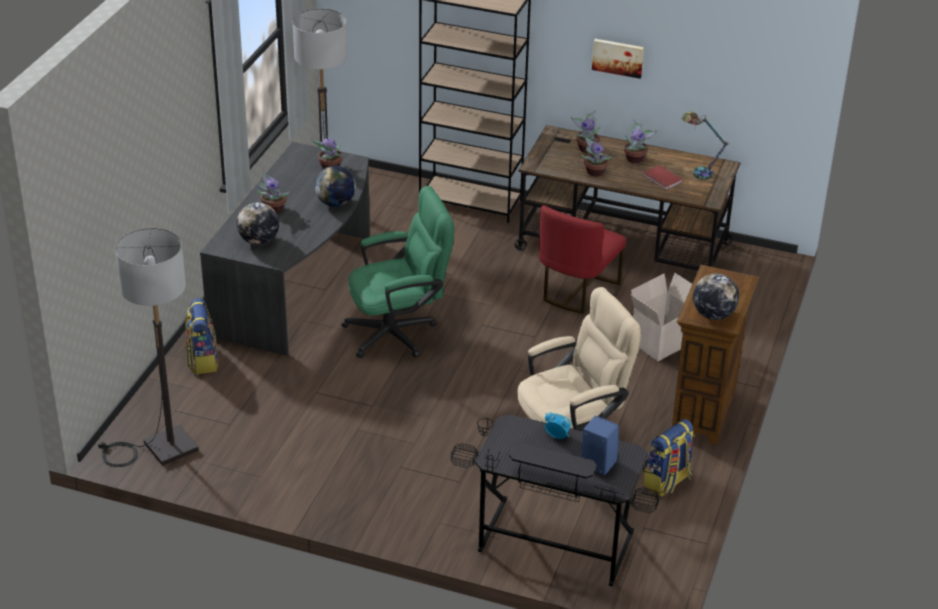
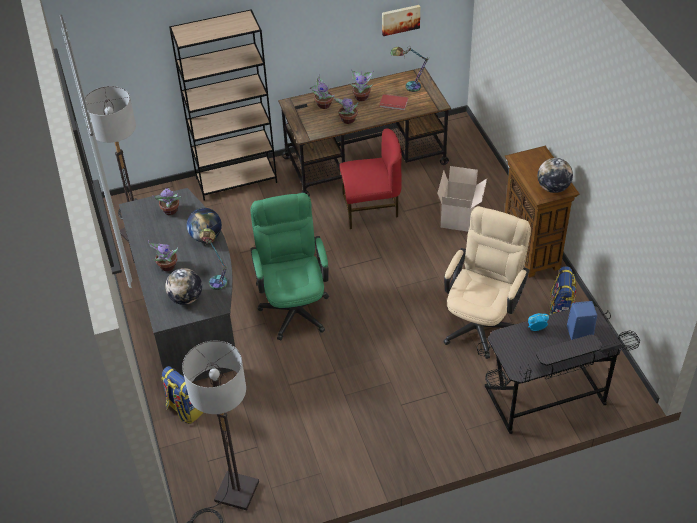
camera: 35 degrees left, 10 degrees up
(304, 240) = (217, 279): none -> table lamp
(399, 332) = (294, 305): green office chair -> green office chair turned 45 degrees counterclockwise
(577, 290) = (371, 208): red chair -> red chair turned 90 degrees counterclockwise
(618, 57) = (325, 29): picture -> picture (400, 19)

